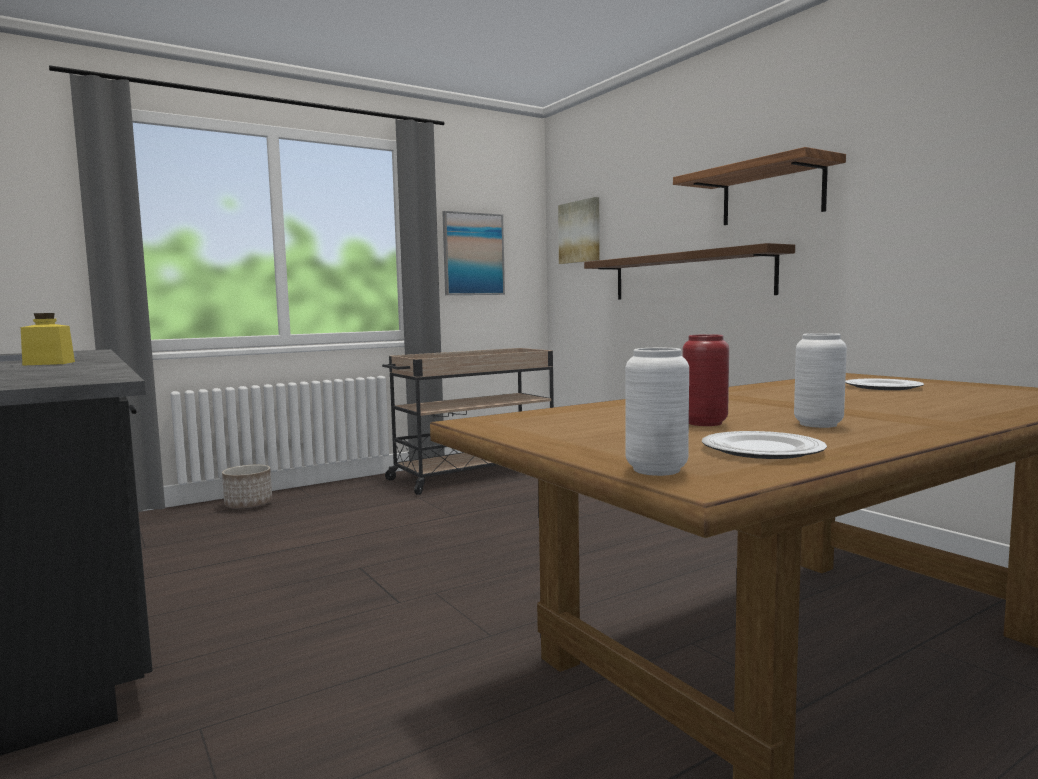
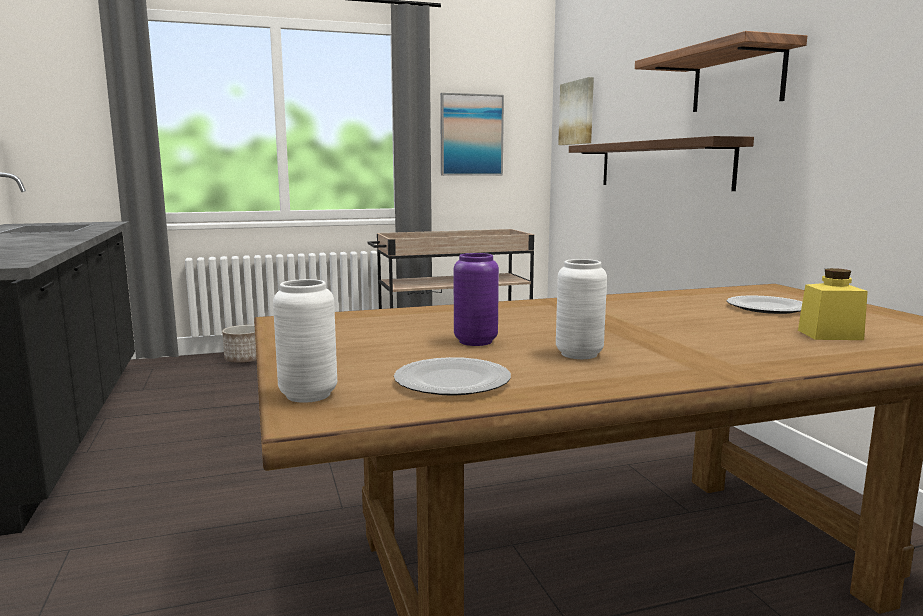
camera: 15 degrees right, 5 degrees up
(49, 363) = (35, 239): yellow jar -> yellow jar (830, 335)
(704, 423) = (475, 341): red vase -> purple vase

